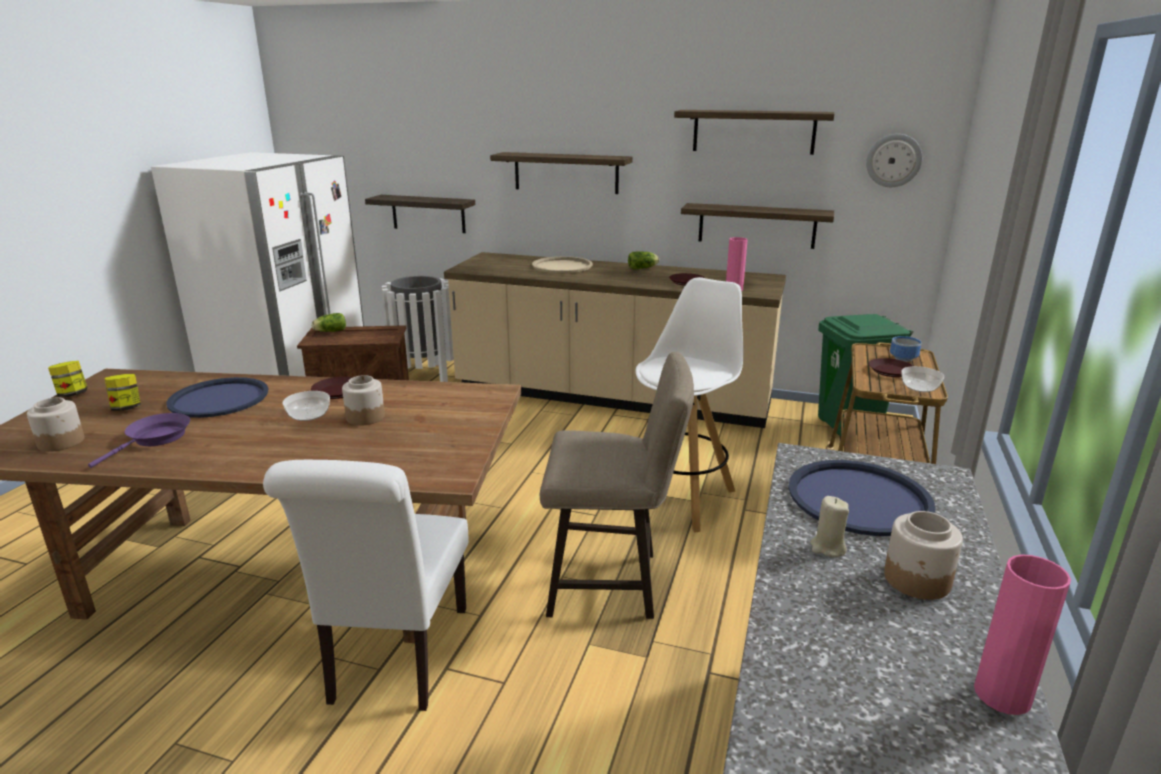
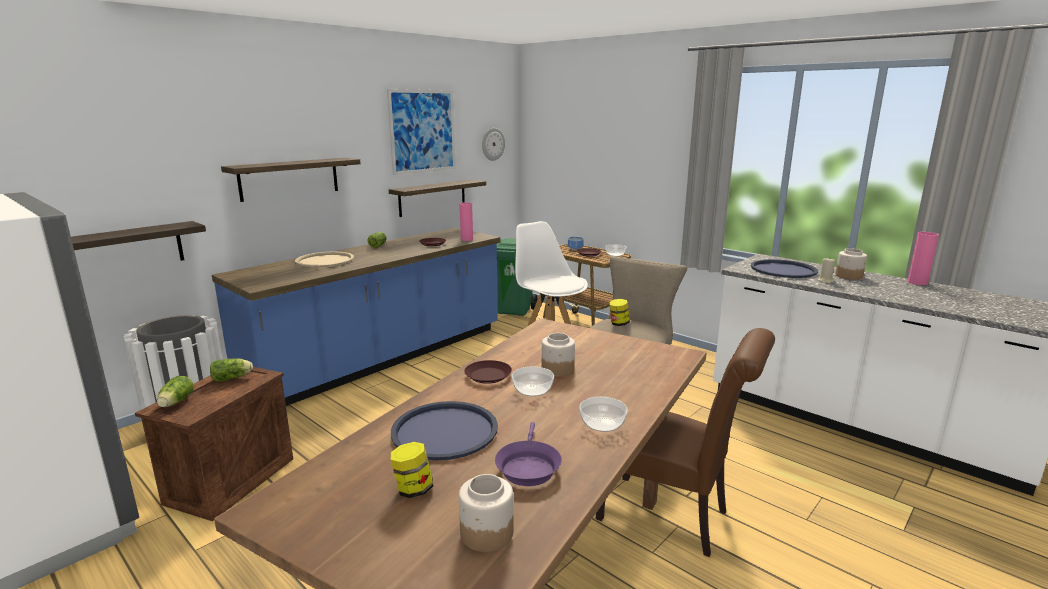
camera: 65 degrees left, 5 degrees down
(73, 394) = (305, 539): jar -> jar (618, 324)
(155, 439) = (527, 467): purple frying pan -> purple frying pan turned 135 degrees counterclockwise
(237, 457) = (603, 424): none -> bowl
(378, 333) = (233, 378): none -> lettuce
(395, 660) = (671, 517): white chair -> brown chair
(611, 397) = (382, 359): beige counter -> blue counter
(753, 131) = (423, 131): shelf -> picture

